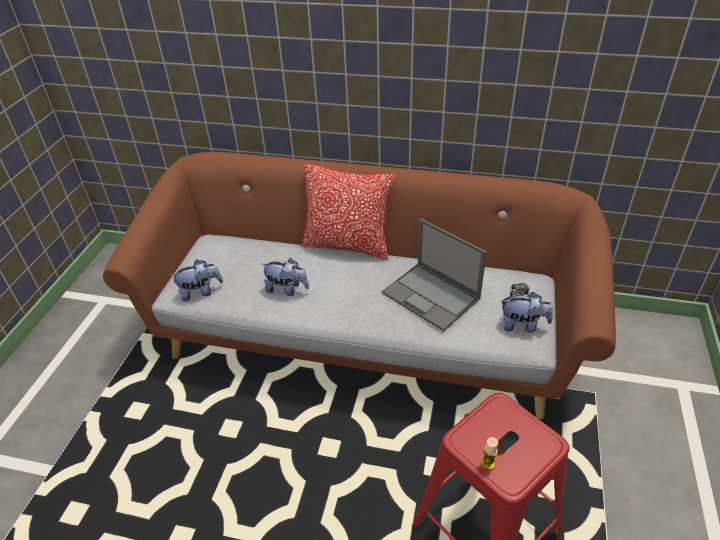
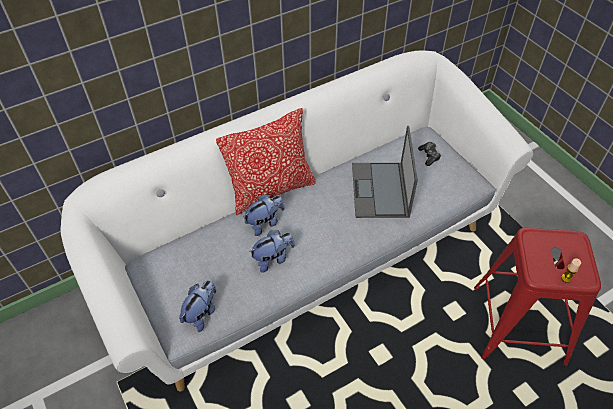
camera: 45 degrees left, 10 degrees up
(362, 334) = (306, 255): brown sofa -> white sofa
(431, 296) = (380, 191): laptop -> laptop turned 90 degrees clockwise
(523, 325) = (453, 173): plush toy -> plush toy (265, 223)

